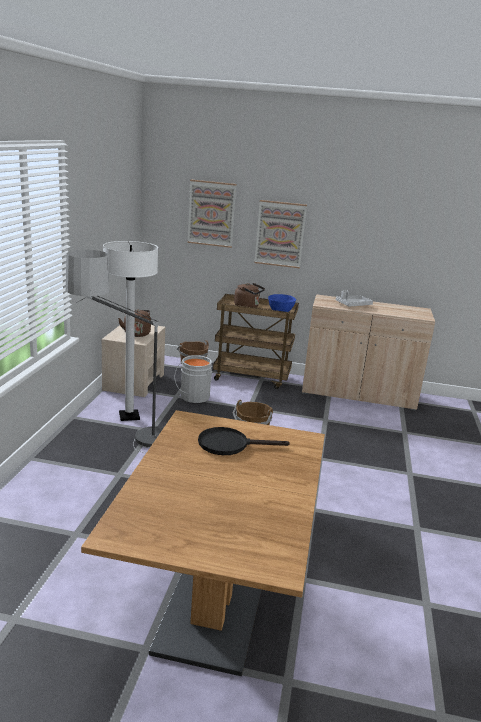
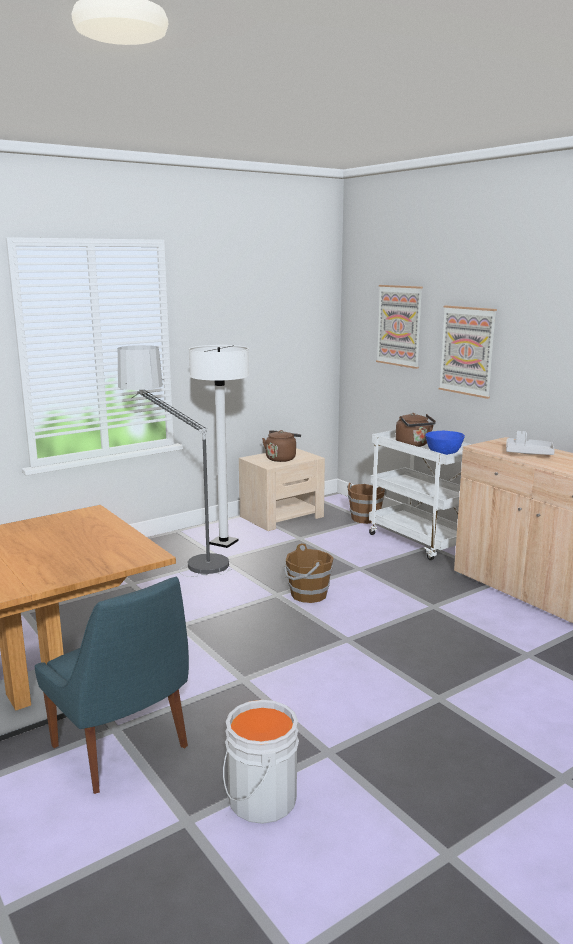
camera: 45 degrees right, 5 degrees down
(194, 397) = (316, 543): grey bucket -> grey bucket (258, 799)
(230, 444) = (71, 538): black frying pan -> none
(252, 377) = (421, 542): brown cart -> white cart
(329, 588) = (122, 749): none -> blue chair

